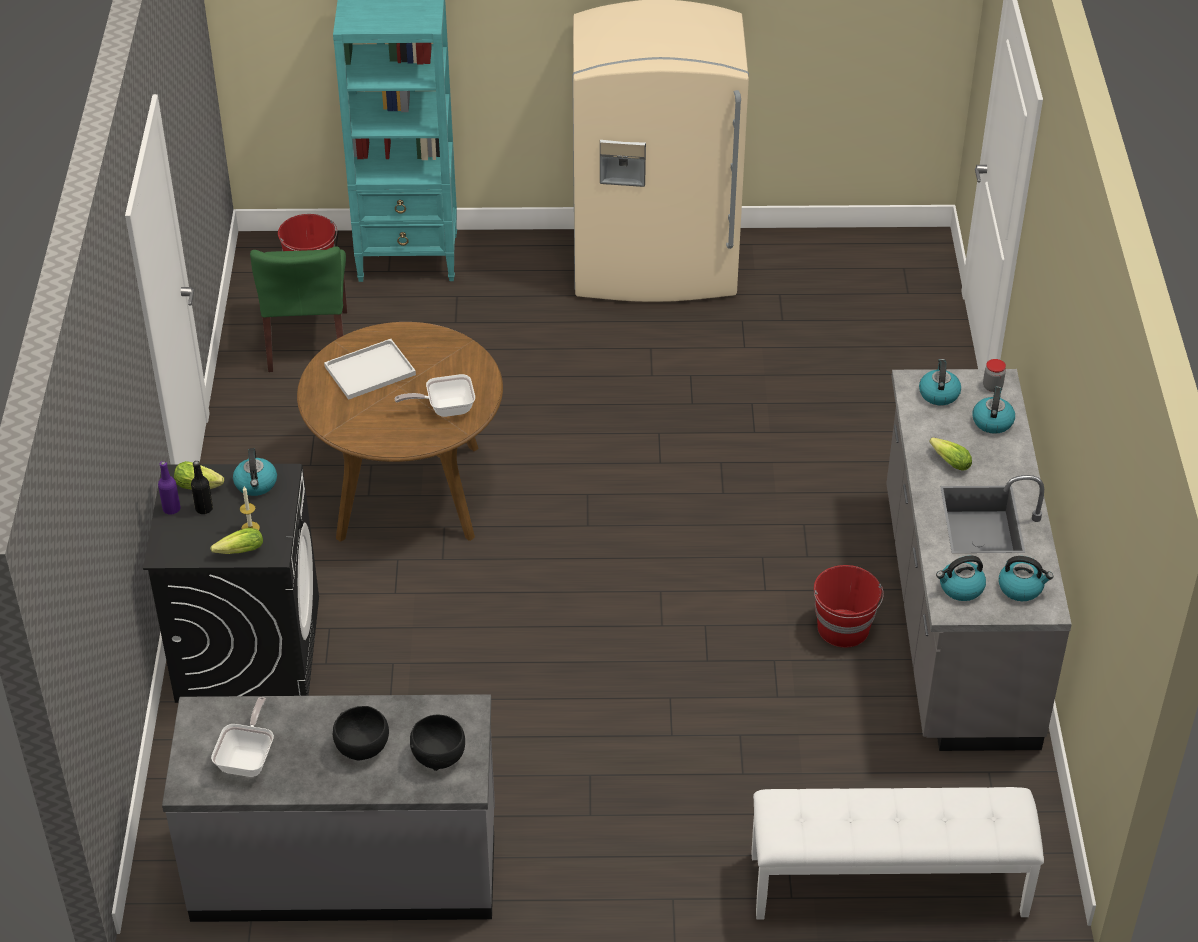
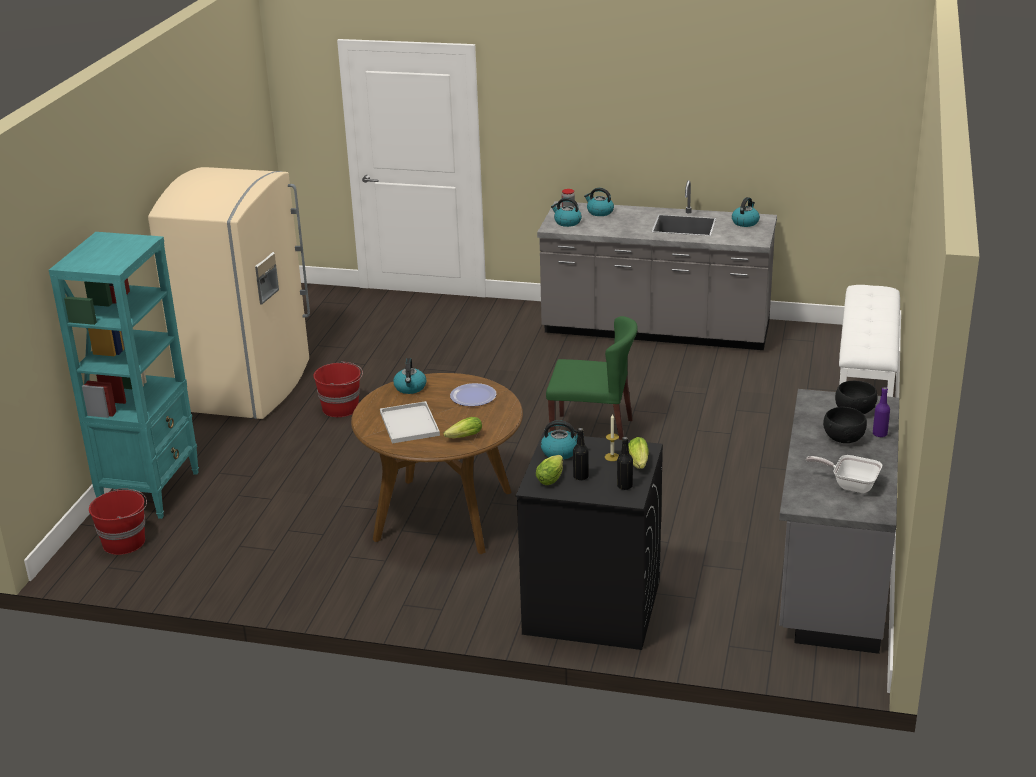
camera: 75 degrees left, 15 degrees down
(171, 509) = (575, 492): purple bottle -> purple bottle (879, 434)
(188, 547) = (624, 486): none -> black bottle
(308, 341) = (223, 550): green chair -> green chair (592, 432)
(445, 408) = (473, 396): frying pan -> plate
(844, 629) = (653, 365): red bucket -> red bucket (341, 408)
(948, 461) = (630, 227): lettuce -> lettuce (462, 437)
(960, 588) = (741, 236): kettle -> kettle (410, 388)

